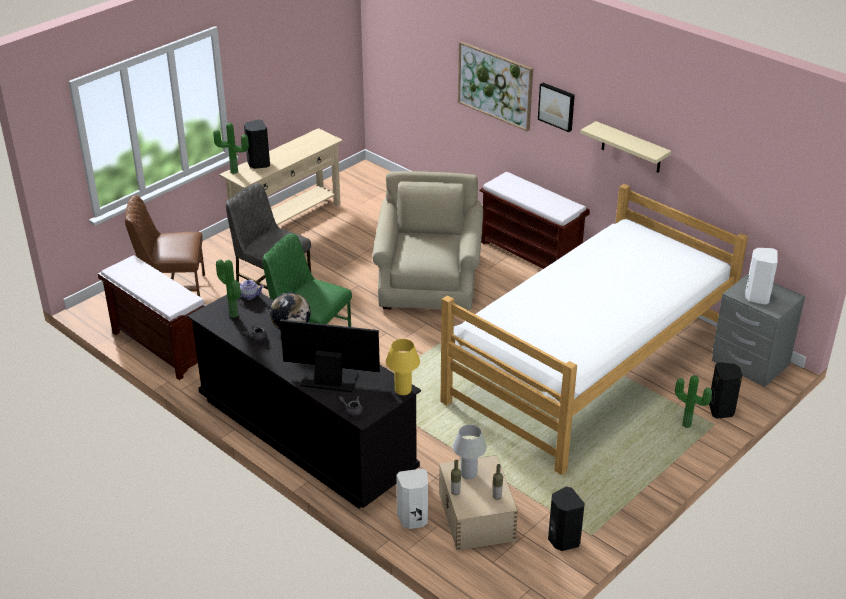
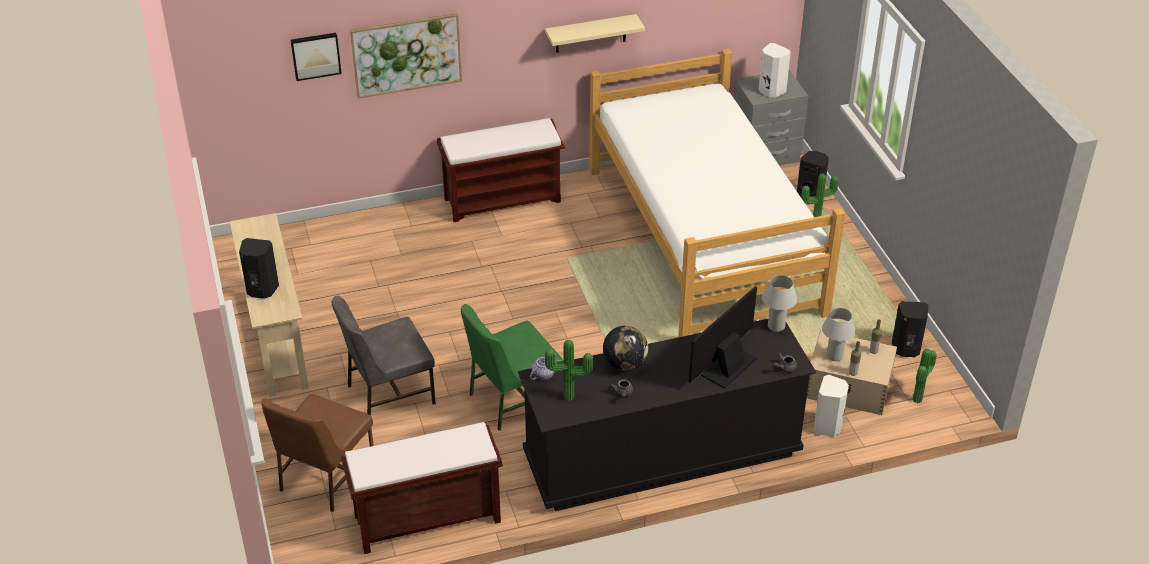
camera: 60 degrees left, 5 degrees up
(234, 172) = (262, 314): potted plant -> potted plant (919, 400)
(403, 390) = (776, 326): yellow table lamp -> white table lamp
(428, 280) = (485, 281): beige armchair -> none
(557, 106) = (494, 37): picture -> picture (315, 55)

